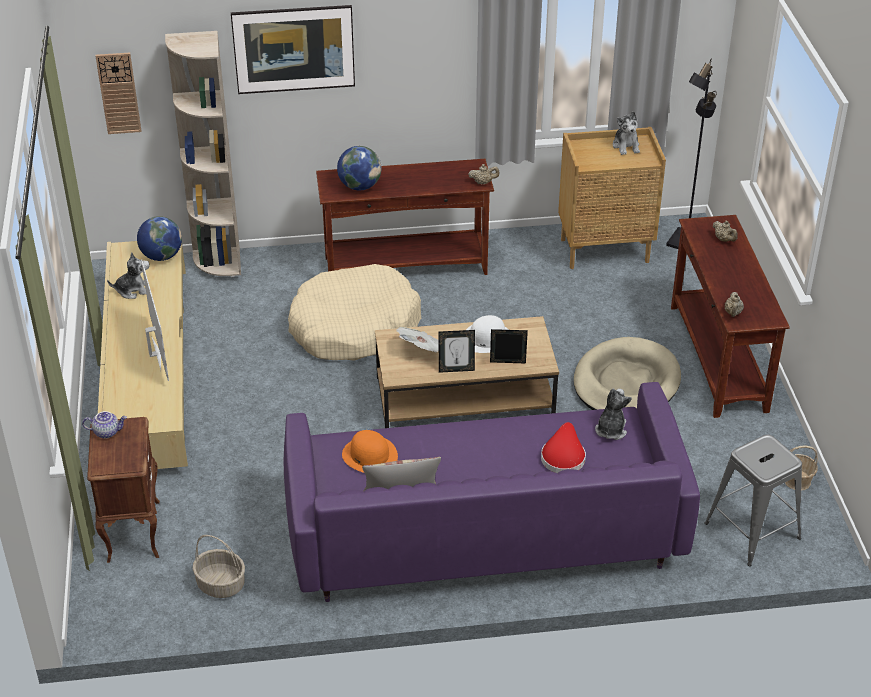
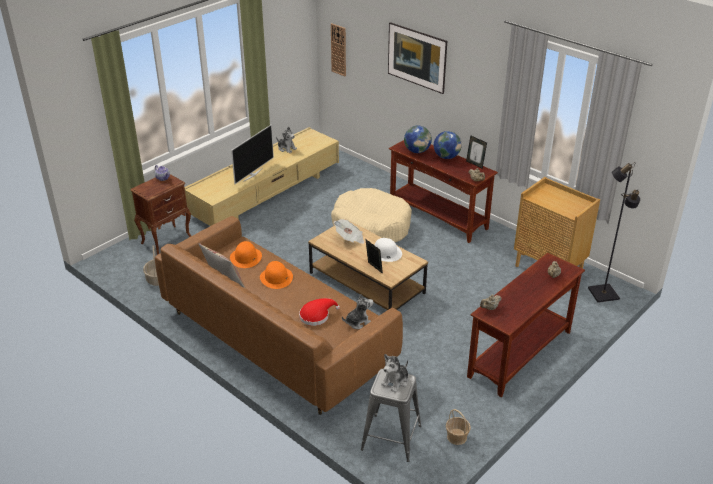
camera: 50 degrees right, 5 degrees down
(161, 256) = (319, 143): globe -> globe (446, 157)
(219, 267) = (360, 170): beige bookcase -> none
(447, 450) = (276, 278): none -> orange hat
(456, 369) = (348, 255): picture frame -> picture frame (475, 164)
(484, 532) = (277, 338): purple sofa -> brown sofa
(626, 146) = (572, 202): plush toy -> plush toy (396, 381)
(626, 382) = (451, 330): beige dog bed -> none

